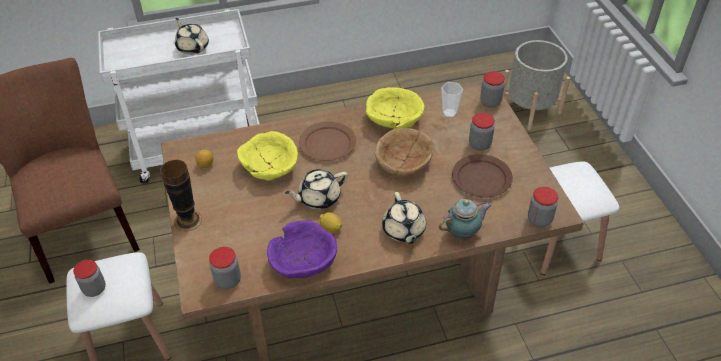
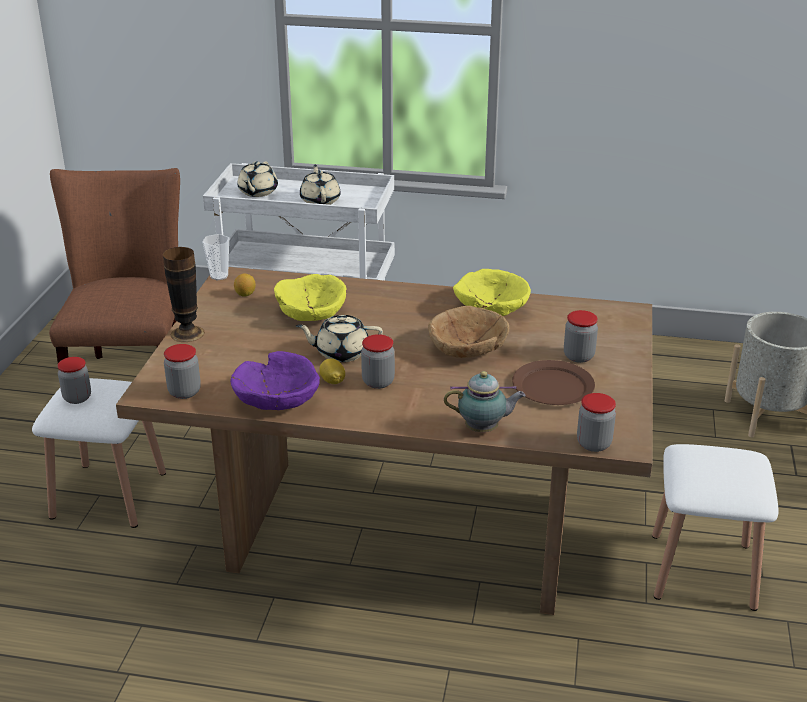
camera: 25 degrees right, 15 degrees down
(327, 143) = (393, 309): brown plate -> none
(403, 230) = (414, 406): beige teapot -> beige teapot (257, 192)
(449, 113) = (565, 319): cup -> cup (219, 276)
(490, 102) = (628, 322): jar -> jar (378, 382)

